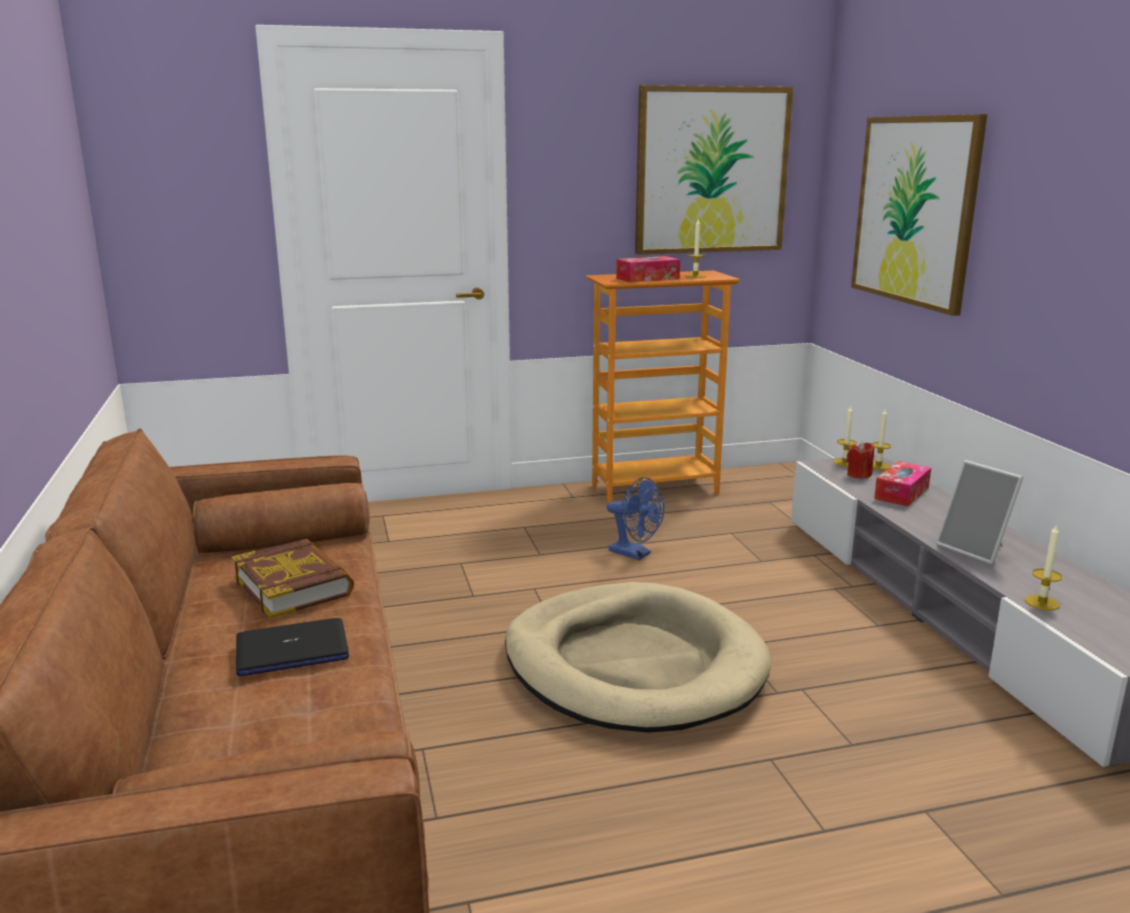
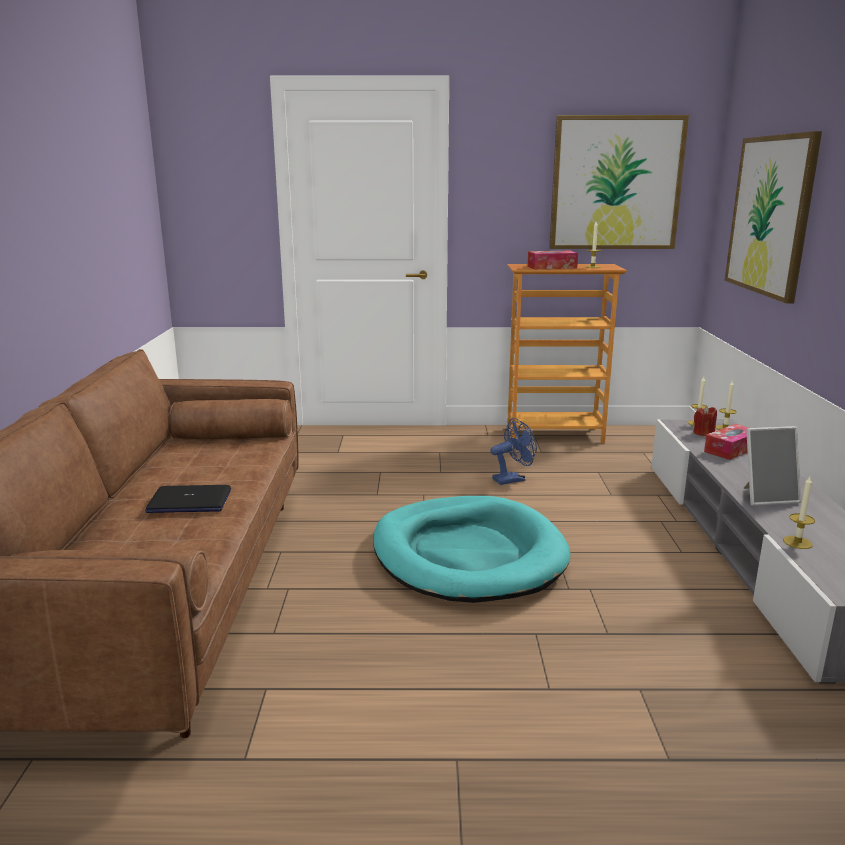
camera: 15 degrees right, 0 degrees up
(293, 585) = (217, 463): book -> none
(633, 665) = (467, 555): beige dog bed -> turquoise dog bed
(635, 554) = (513, 479): blue fan -> blue fan turned 75 degrees counterclockwise
(975, 549) = (766, 497): picture frame -> picture frame turned 75 degrees counterclockwise

